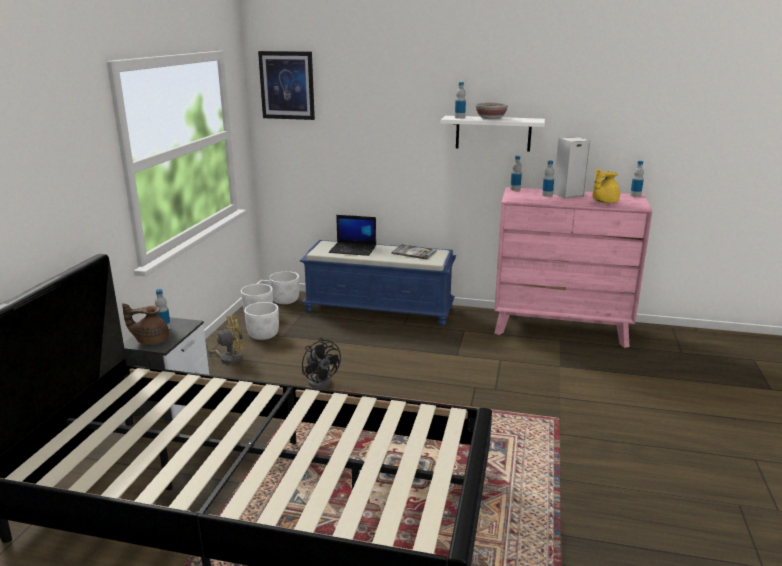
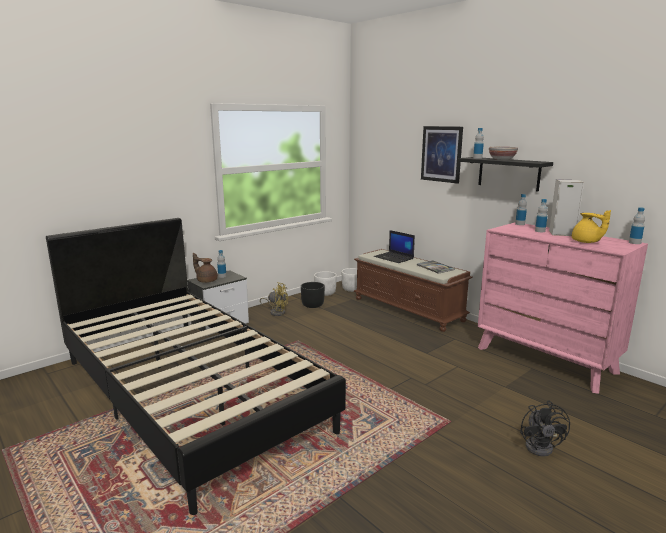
camera: 35 degrees right, 5 degrees down
(263, 335) = (313, 305): white planter -> black planter
(287, 85) = (371, 132): picture -> picture (441, 154)
(321, 380) = (312, 340): black fan -> black fan (541, 446)
(380, 309) = (408, 309): blue bench -> brown bench
(493, 133) = (508, 173): white shelf -> black shelf
(603, 202) = (586, 242): yellow teapot -> yellow teapot turned 120 degrees counterclockwise

